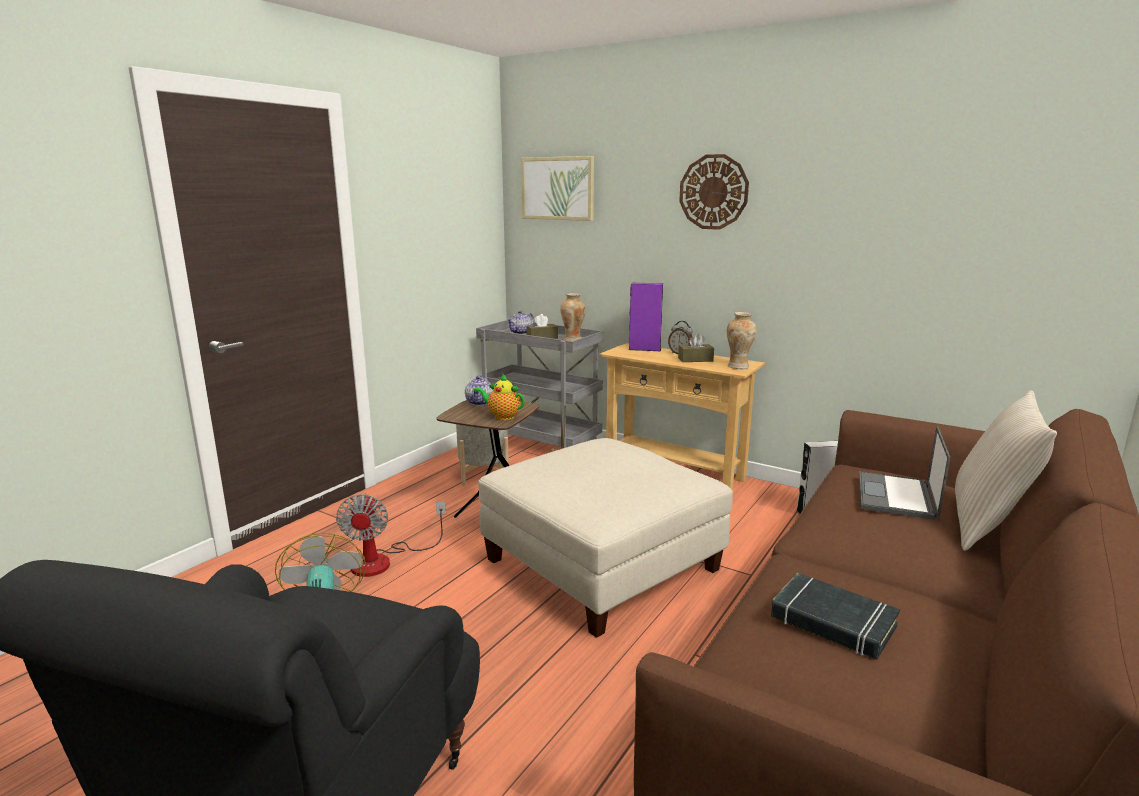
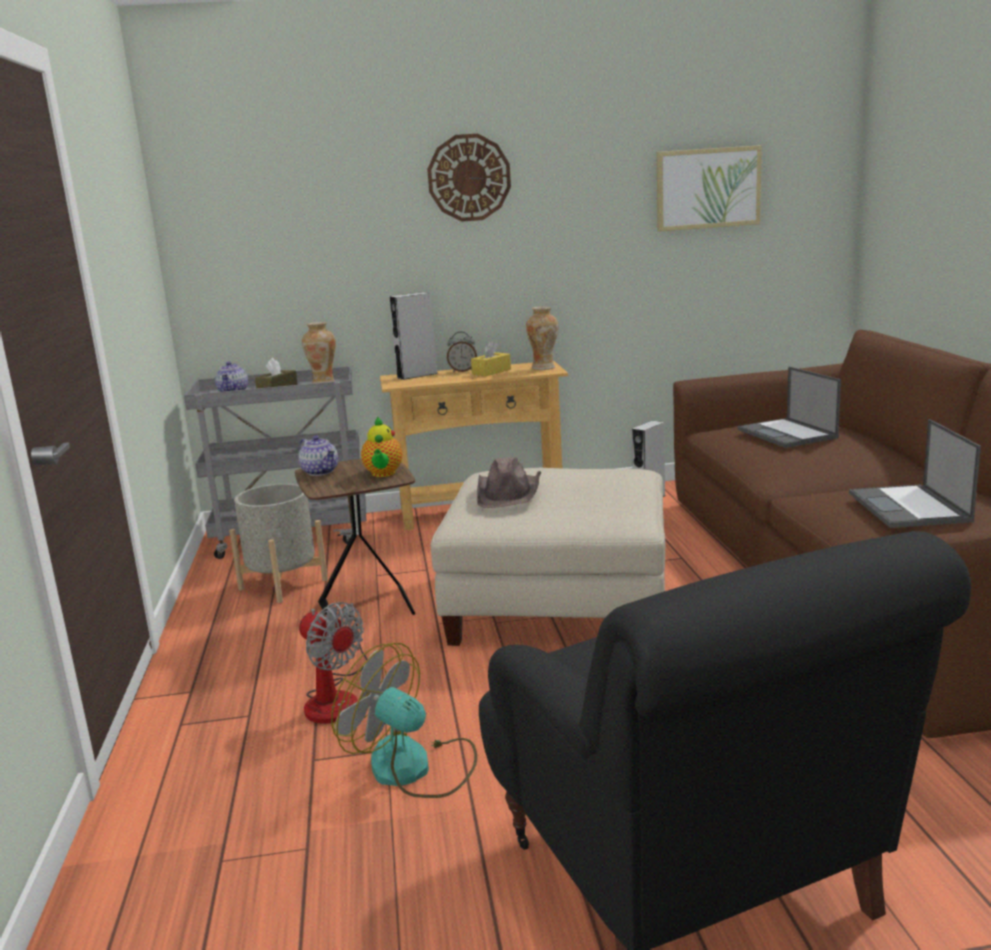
camera: 40 degrees left, 0 degrees up
(502, 416) = (383, 474): teapot -> teapot turned 75 degrees counterclockwise
(557, 188) = (248, 188): picture -> picture (708, 188)
(573, 461) = (509, 493): none -> brown hat
(644, 349) = (417, 375): purple speaker -> grey speaker
(695, 359) = (491, 372): brown tissue box -> yellow tissue box
(832, 622) = (909, 508): black book -> laptop
(987, 525) = (861, 433): beige pillow -> none

